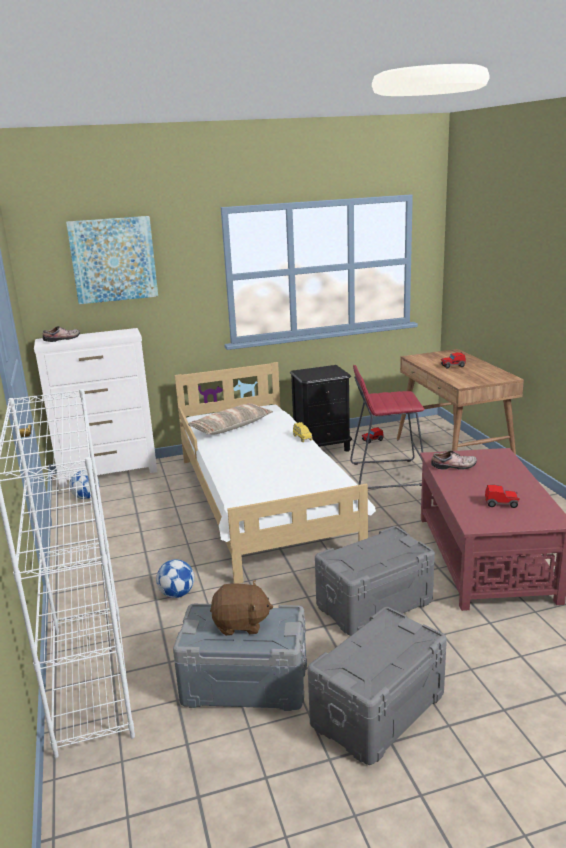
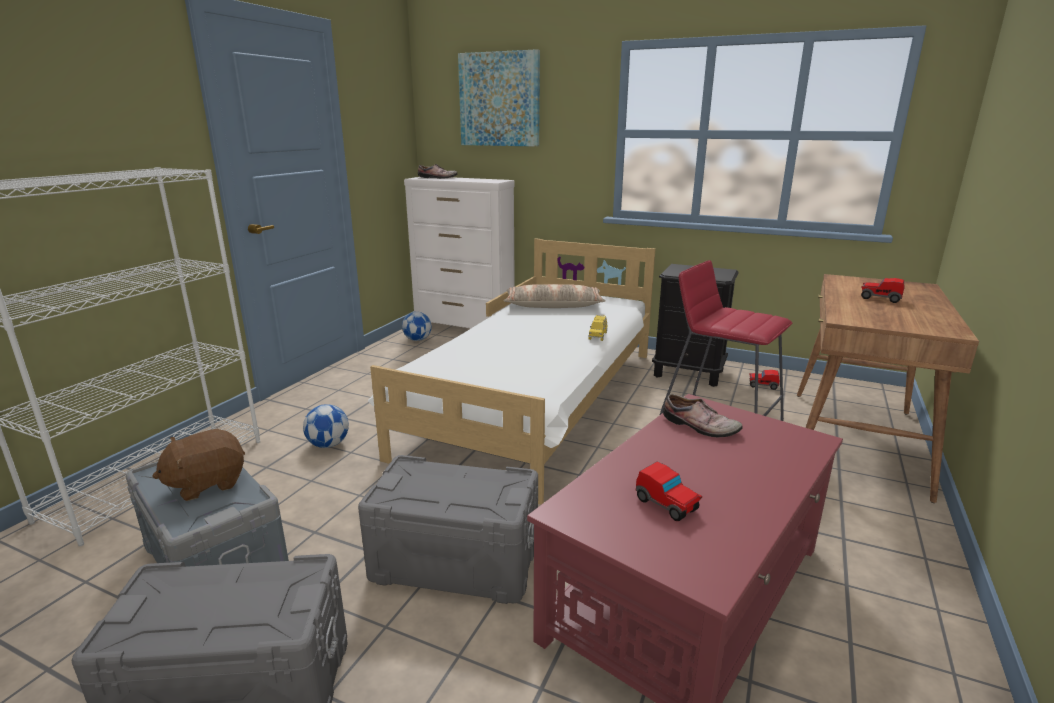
camera: 40 degrees right, 0 degrees up
(241, 624) = (207, 483): brown plush toy -> brown plush toy turned 105 degrees clockwise

